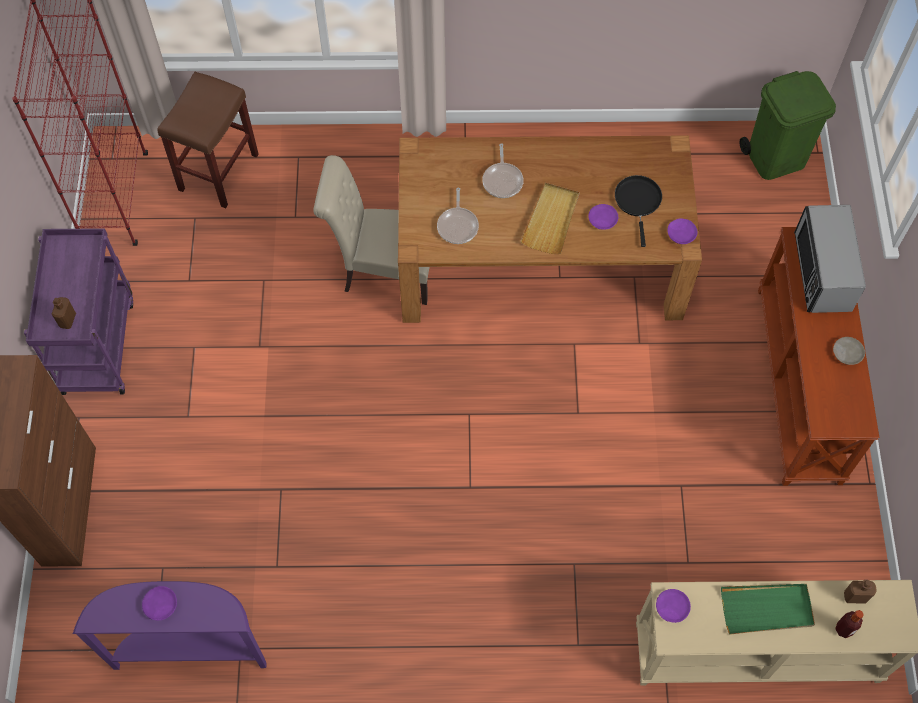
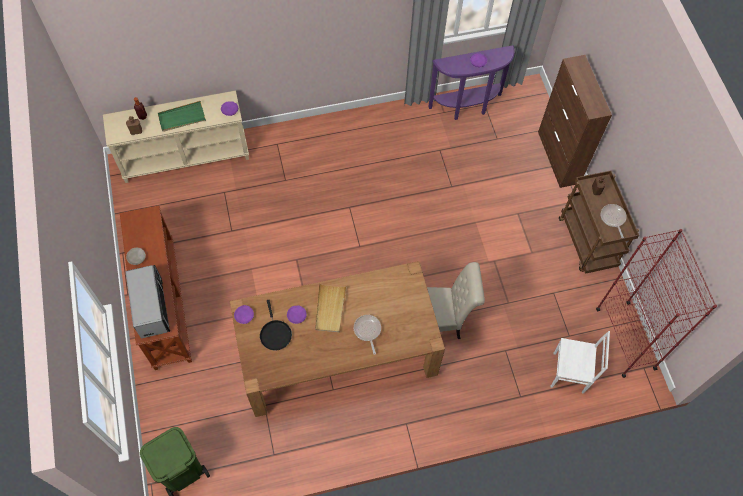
camera: 165 degrees right, 0 degrees up
(97, 344) = (588, 243): purple cart -> brown cart
(218, 171) = (569, 373): brown stool -> white chair
(458, 225) = (388, 293): frying pan -> frying pan (613, 218)

